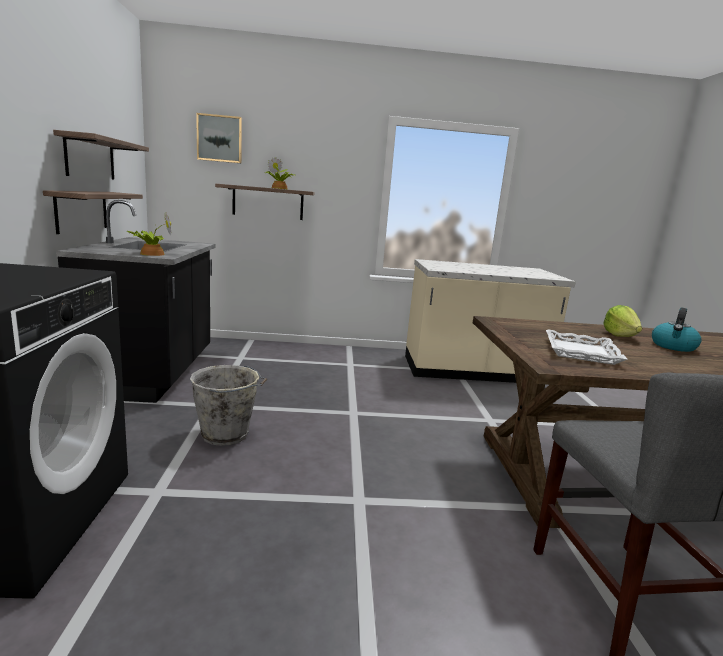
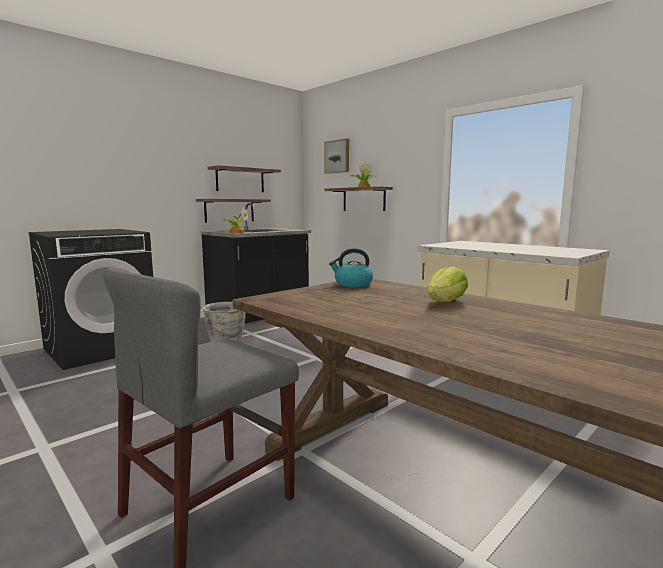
camera: 50 degrees right, 5 degrees down
(582, 352) = (329, 300): white tray -> none
(673, 346) = (467, 315): kettle -> kettle (352, 284)

